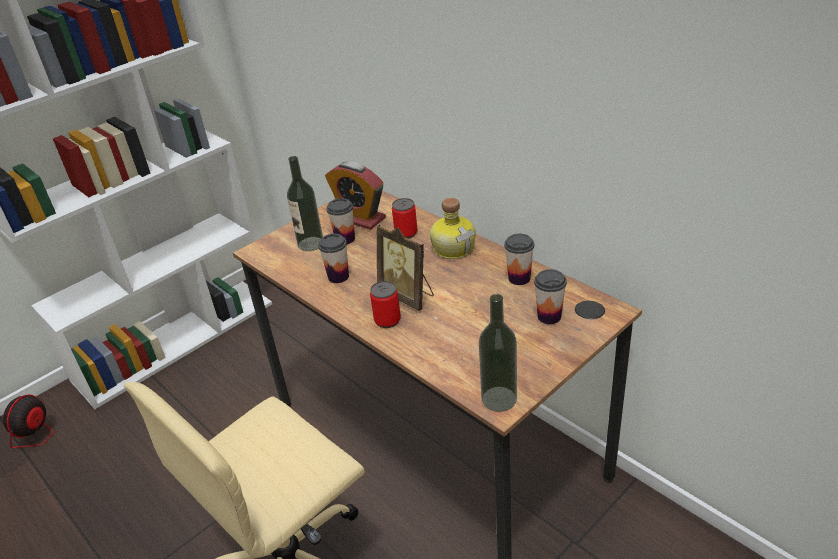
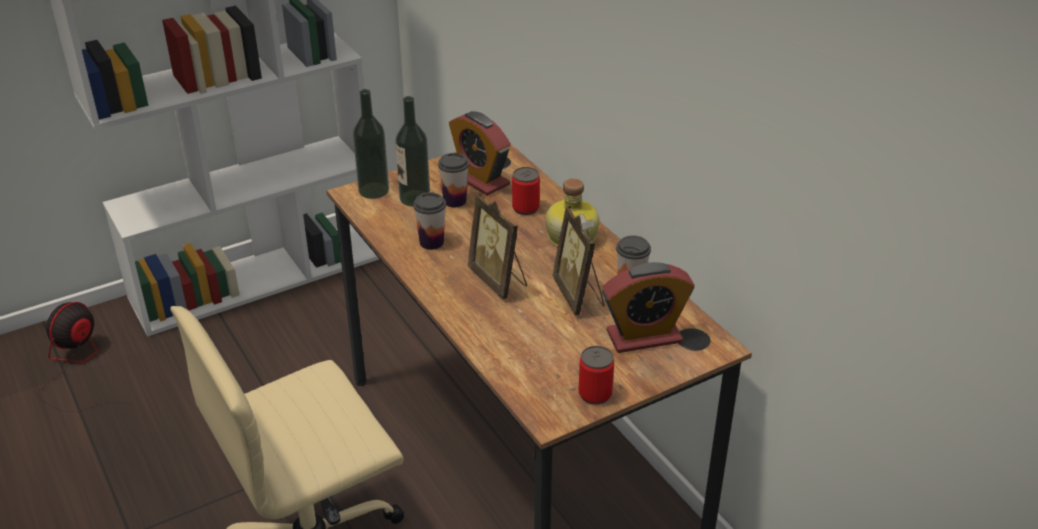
camera: 10 degrees right, 0 degrees up
(387, 320) = (466, 302): can -> can (595, 394)
(480, 294) = (579, 295): none -> picture frame
(499, 399) = (550, 410): bottle -> bottle (373, 190)
(549, 316) = (644, 337): cup -> alarm clock

